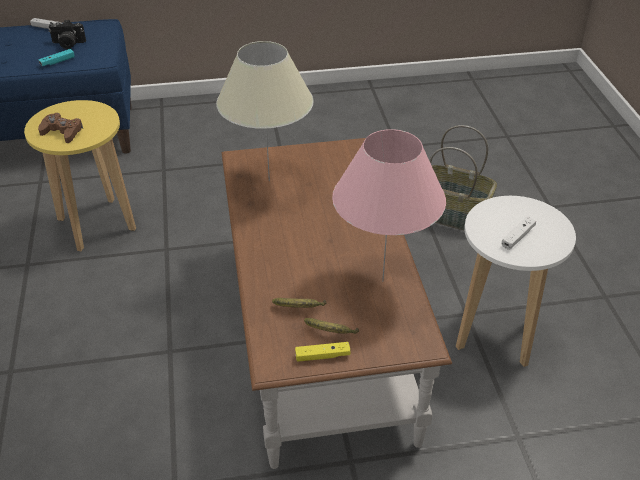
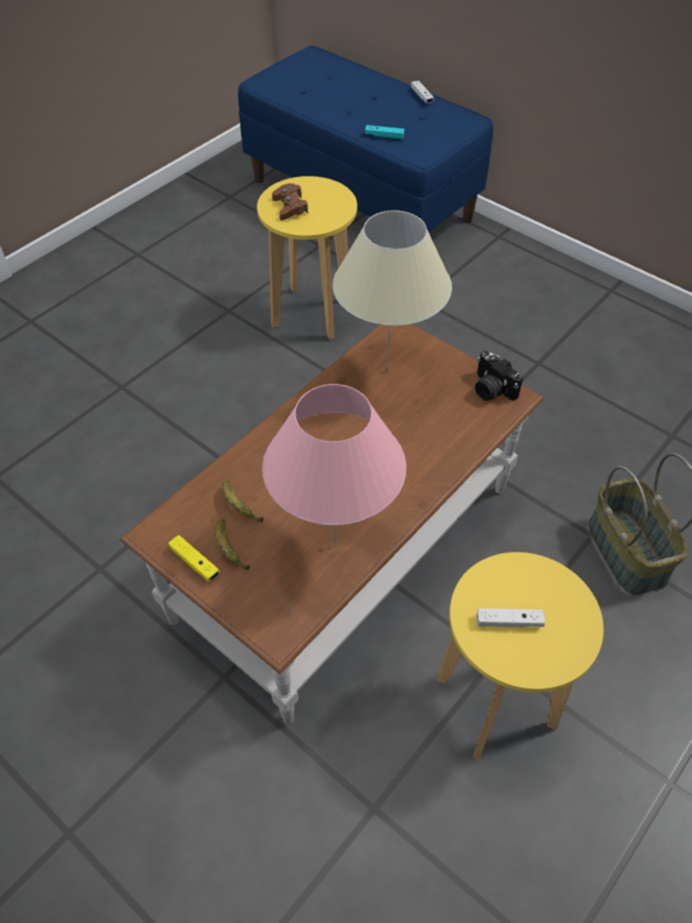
camera: 50 degrees right, 10 degrees up
(68, 44) = (415, 123): camera -> camera (491, 389)
(496, 333) = (496, 702): white stool -> yellow stool

